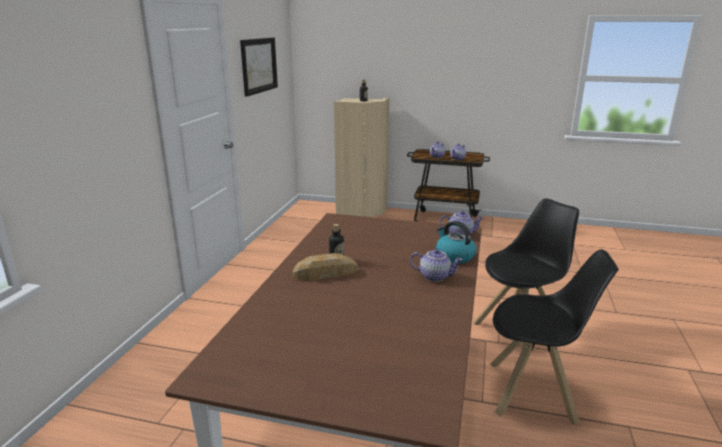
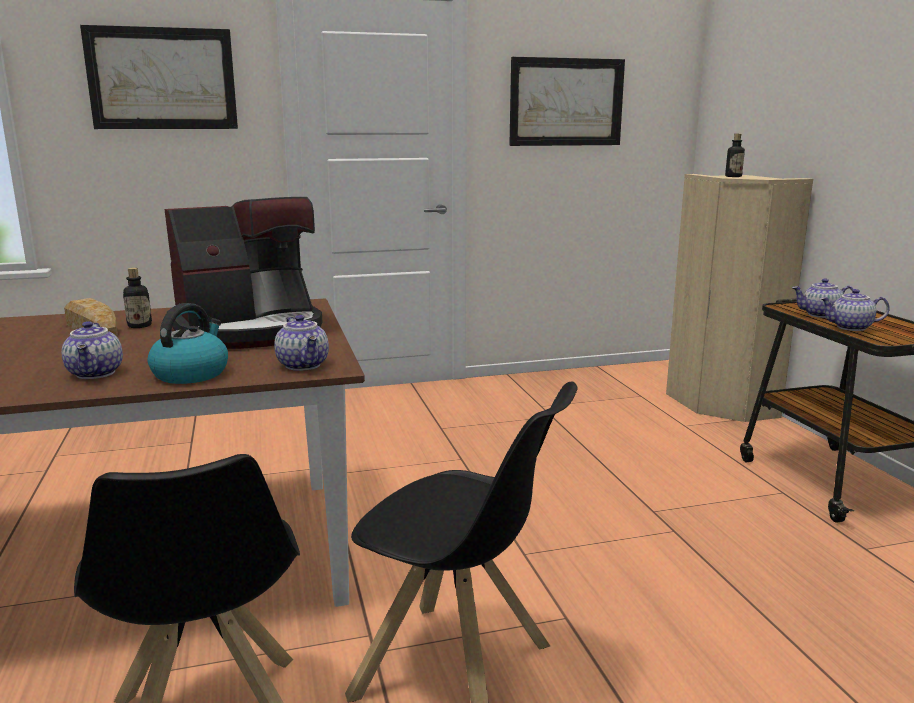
camera: 60 degrees right, 5 degrees down
(87, 80) = (162, 79): none -> picture
(383, 236) = (250, 331): none -> coffee machine

